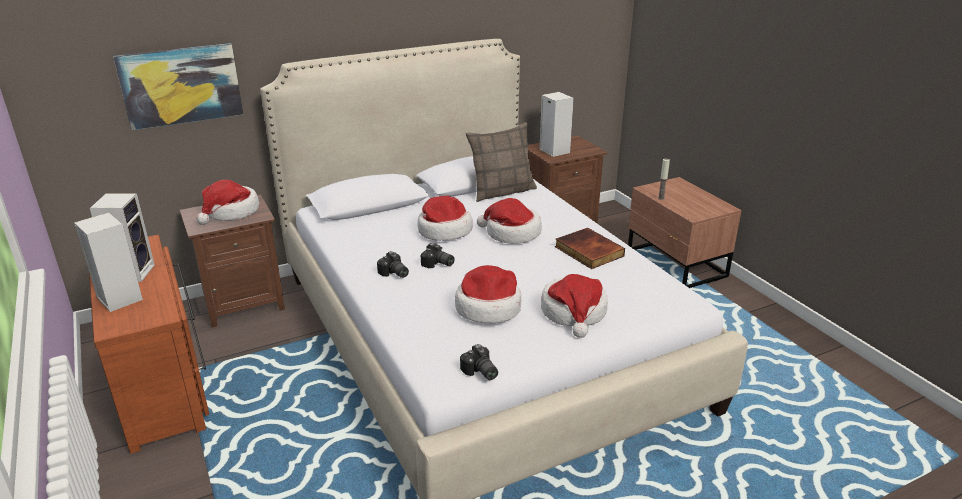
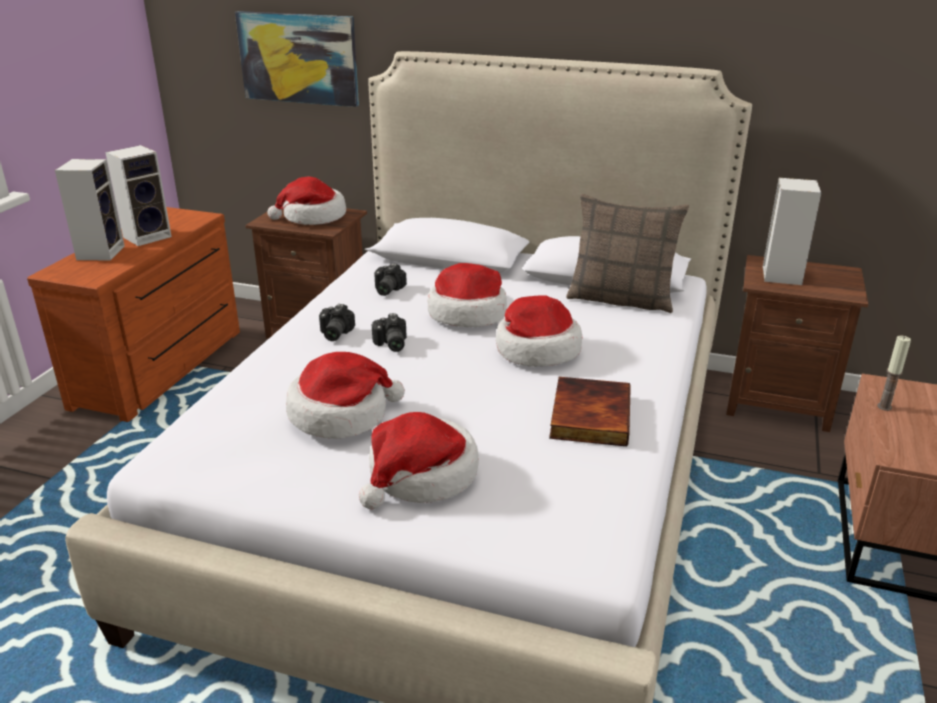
camera: 45 degrees right, 0 degrees up
(480, 372) = (202, 476): camera -> camera (386, 290)

